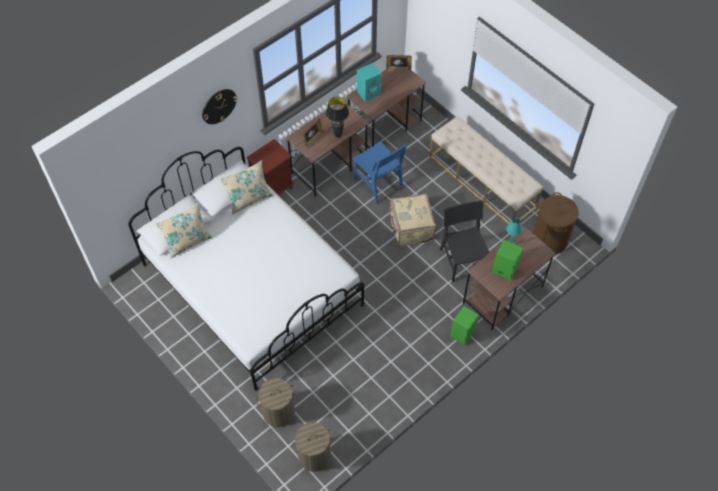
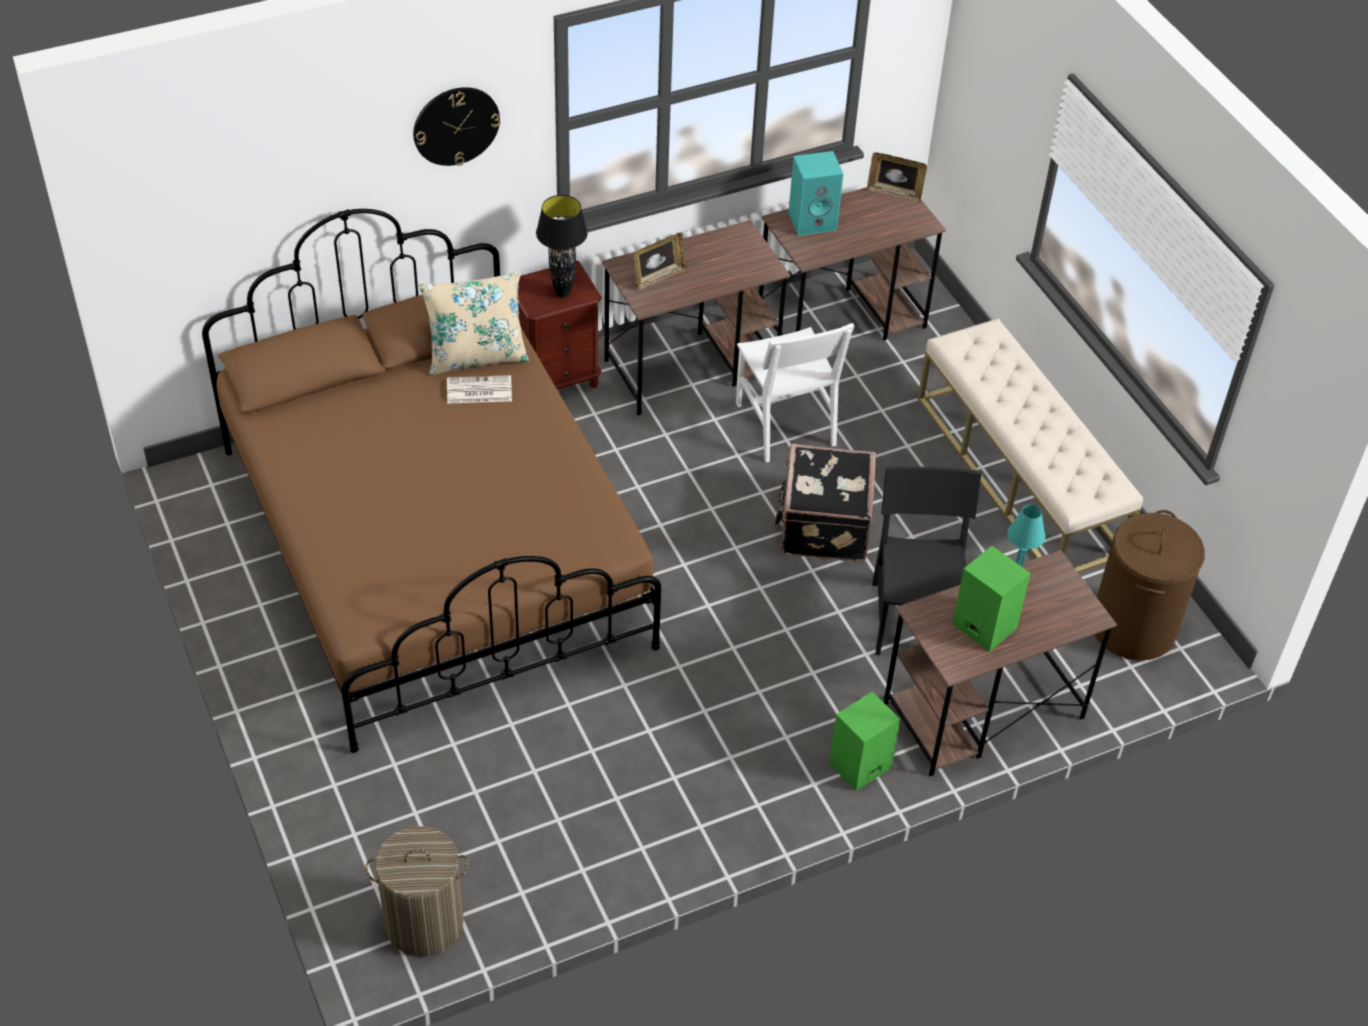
camera: 15 degrees right, 10 degrees down
(187, 242) = (314, 403): beige pillow -> none
(252, 285) = (435, 547): white bed -> brown bed
(256, 216) = (478, 391): none -> newspaper
(278, 412) = (383, 811): laundry basket -> none
(337, 135) = (713, 282): black table lamp -> black table lamp (562, 293)
(378, 184) = (785, 424): blue chair -> white chair
(410, 228) = (822, 526): beige suitcase -> black suitcase

